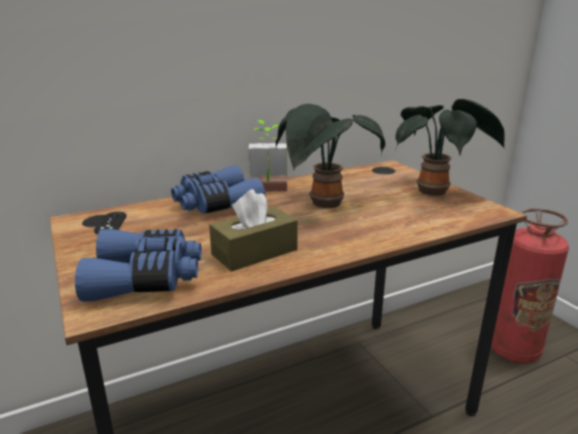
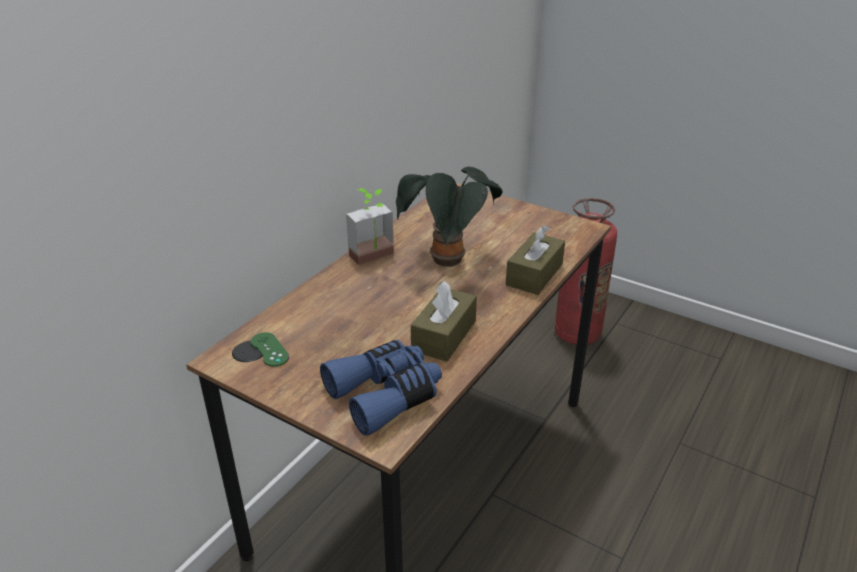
camera: 30 degrees left, 10 degrees up
(111, 223) = (269, 349): black game controller -> green game controller
(216, 204) = (345, 292): blue binoculars -> none
(398, 231) = (534, 274): none -> brown tissue box
(436, 192) = (525, 217): potted plant -> none

